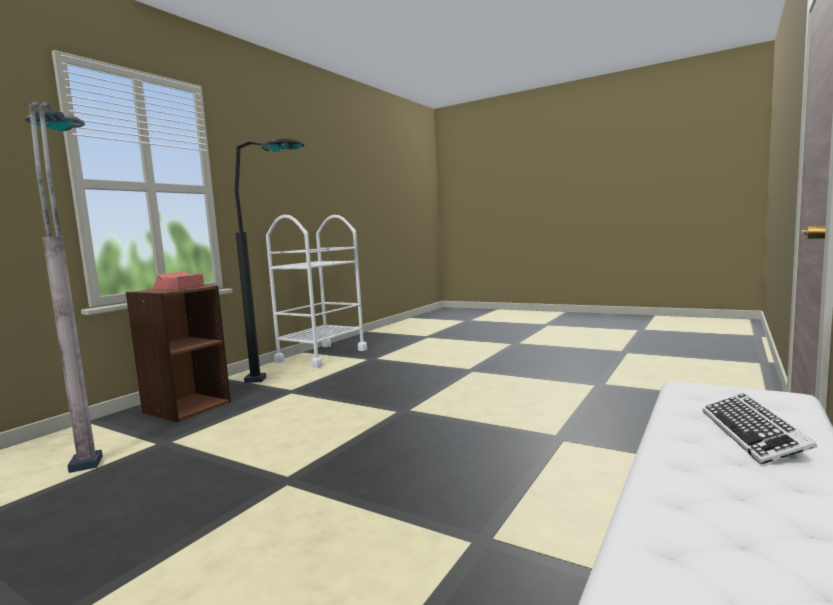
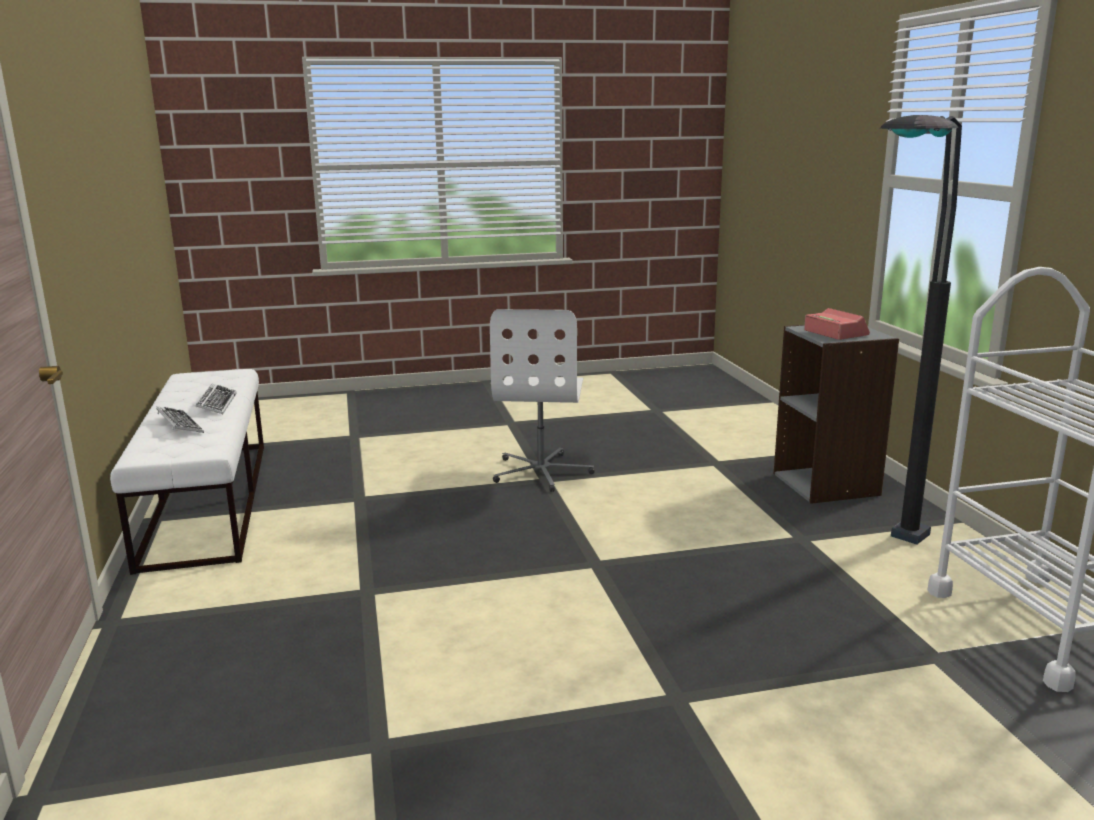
camera: 135 degrees right, 10 degrees up
(98, 444) = (758, 446): grey floor lamp -> none
(186, 407) = (827, 484): brown bookcase -> grey bookcase
(266, 491) = (542, 472): none -> white office chair
(691, 472) = (217, 404): none -> keyboard

